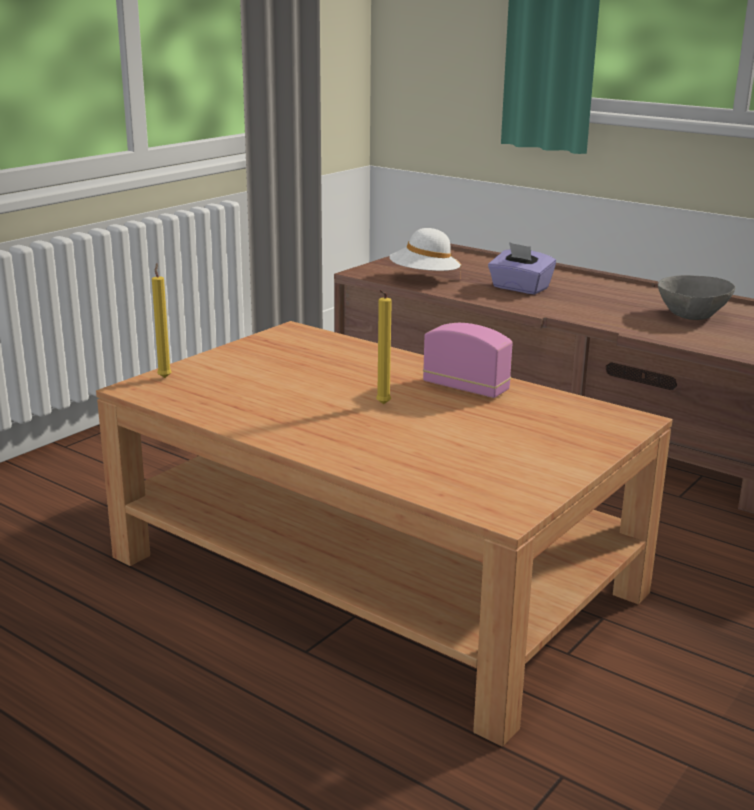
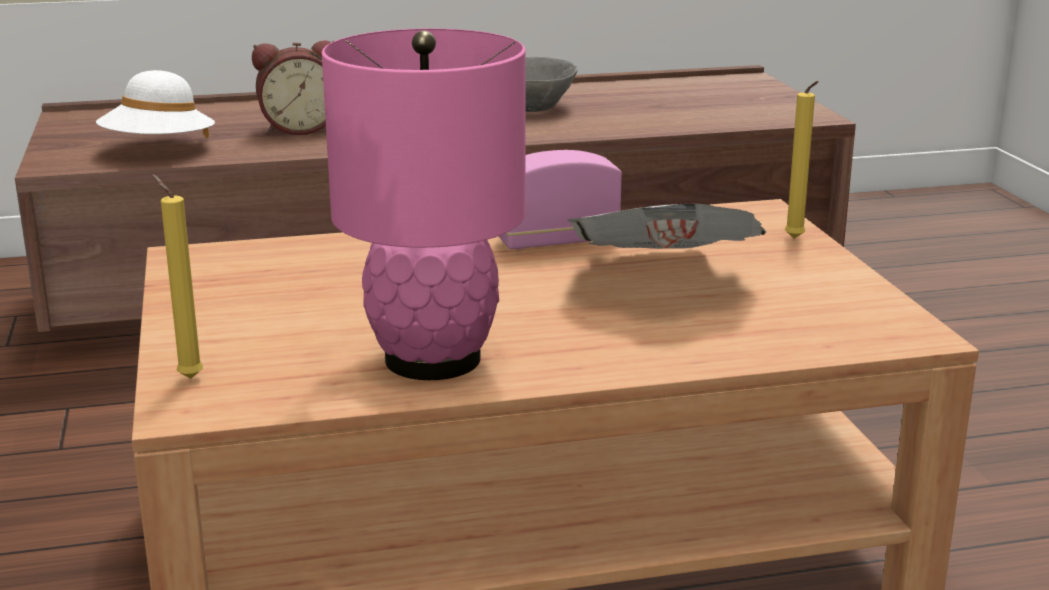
camera: 50 degrees left, 0 degrees up
(258, 412) = (434, 360): none -> pink table lamp
(382, 405) = (535, 292): yellow candle -> yellow candle (796, 239)
(458, 428) = (664, 281): none -> newspaper
(520, 288) = (299, 129): purple tissue box -> alarm clock

